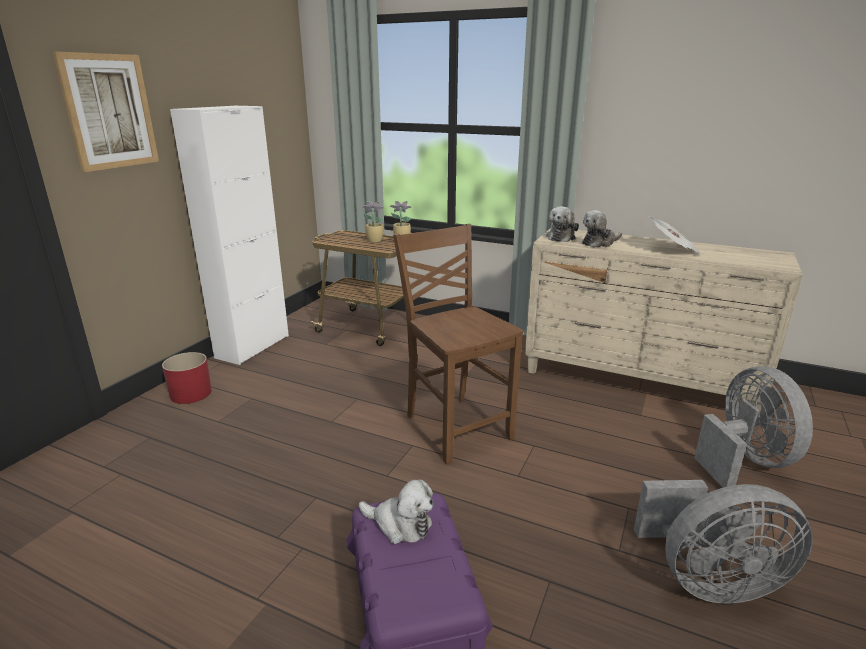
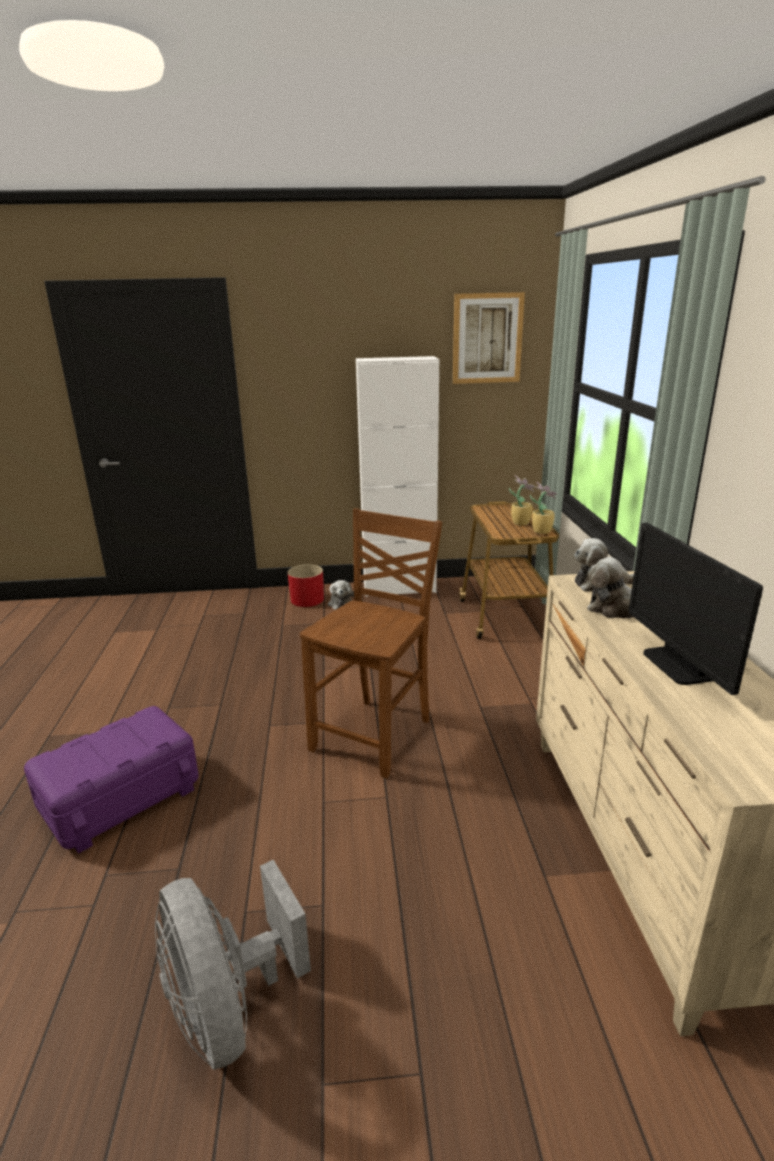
camera: 60 degrees right, 0 degrees up
(109, 112) = (301, 359): picture -> picture (487, 338)
(400, 524) = (137, 730): plush toy -> plush toy (341, 603)
(673, 250) = (678, 665): newspaper -> monitor
(744, 461) = (527, 1026): grey fan -> none

